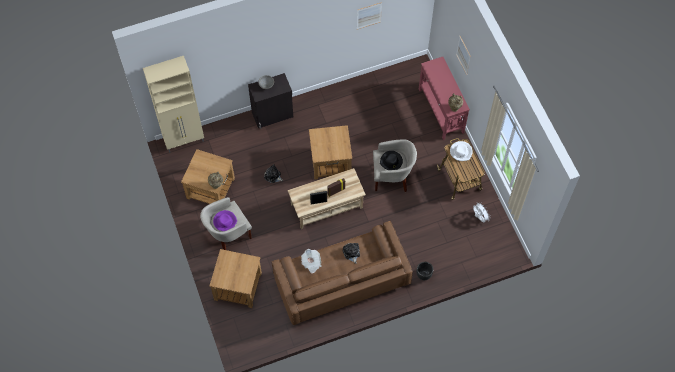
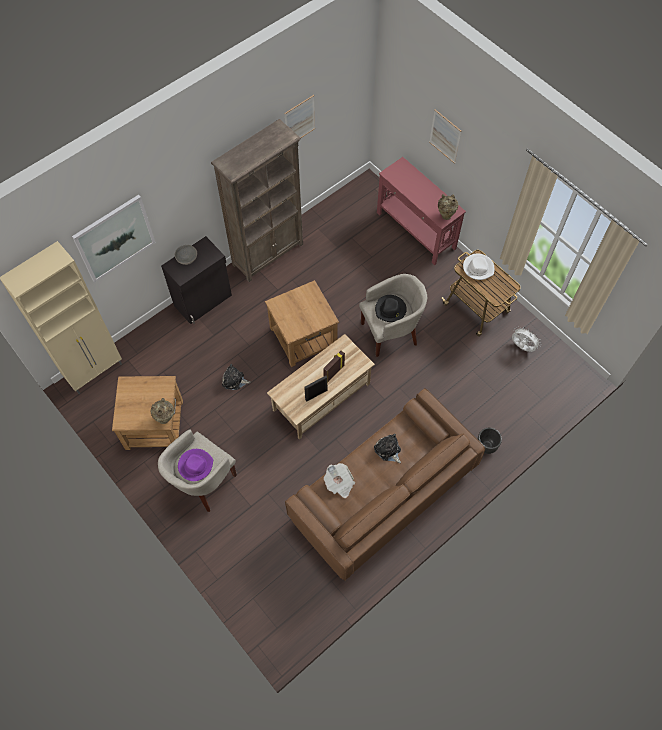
camera: 20 degrees left, 0 degrees up
(220, 61) = (114, 238): none -> picture
(238, 286) = (243, 550): brown side table -> none
(329, 95) = (268, 254): none -> brown bookcase

